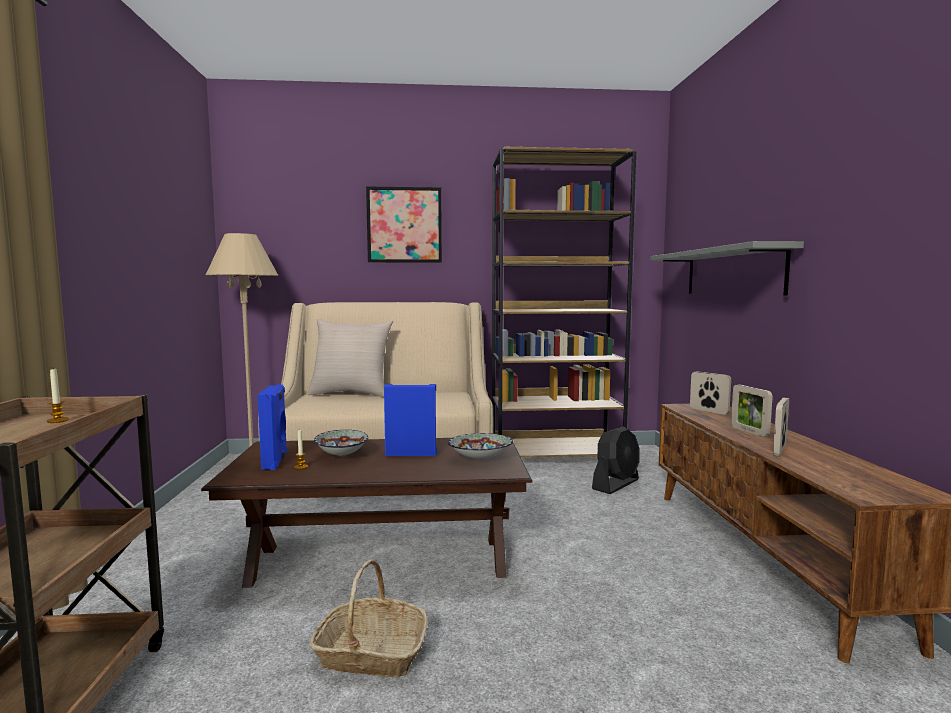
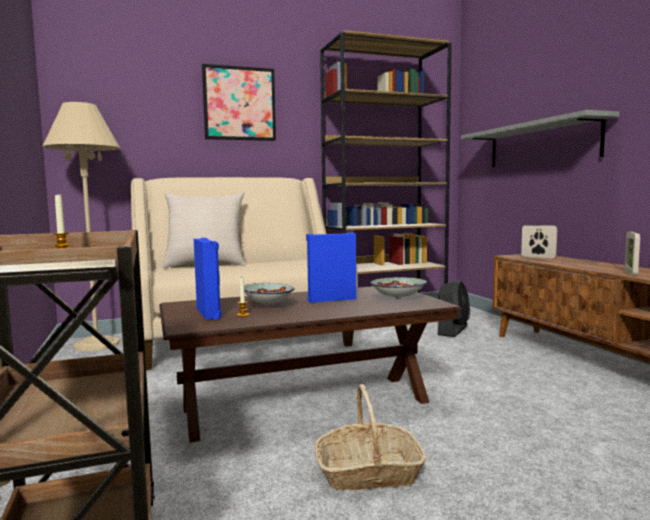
camera: 15 degrees left, 0 degrees up
(749, 432) = (589, 265): picture frame -> none

